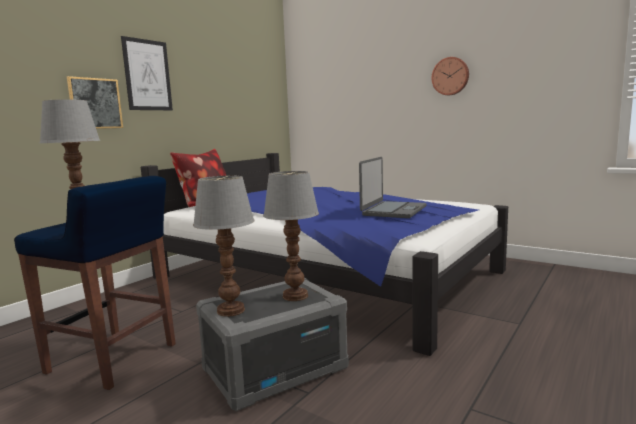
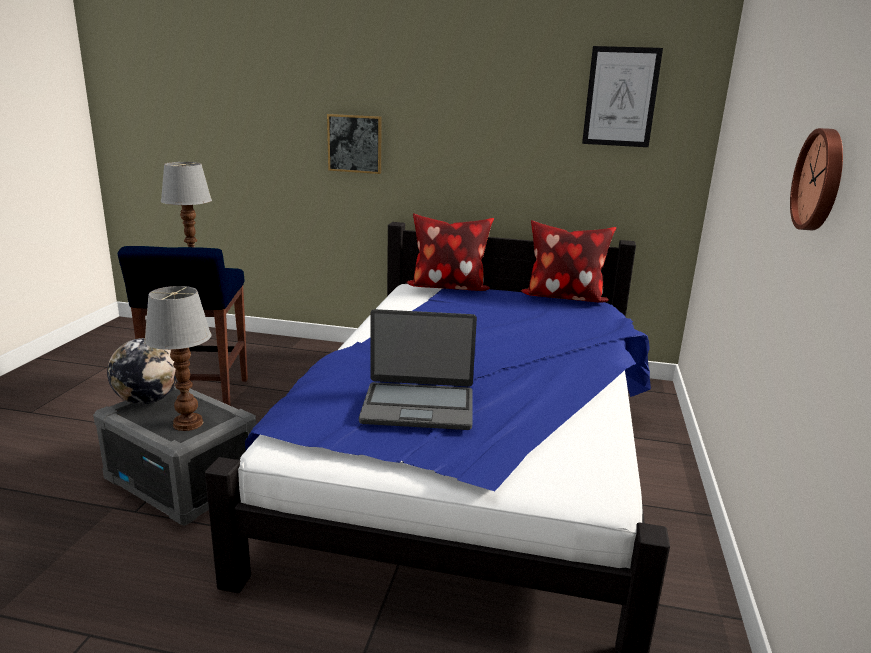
camera: 65 degrees right, 10 degrees up
(147, 75) = (424, 109): picture -> picture (621, 97)
(231, 310) = (147, 400): table lamp -> globe
(263, 190) = (563, 297): none -> pillow

